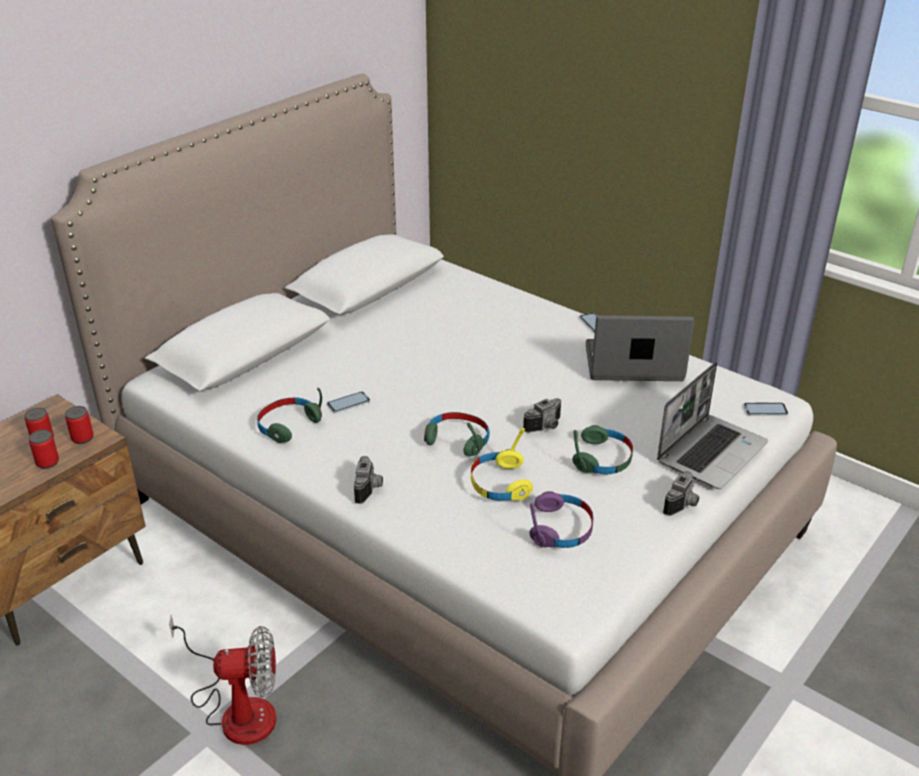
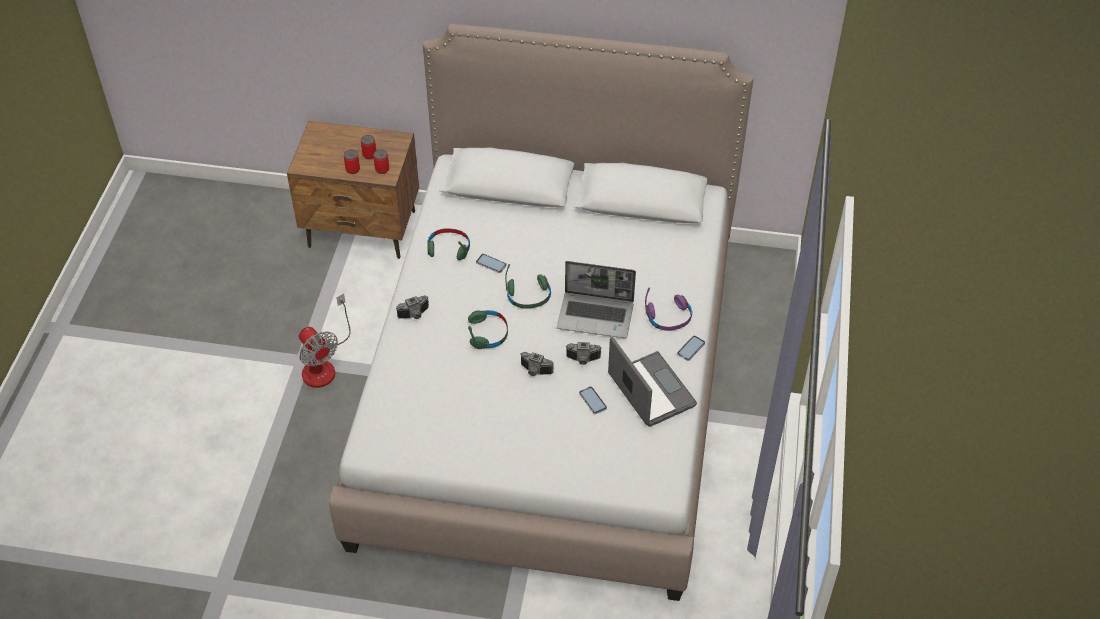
camera: 60 degrees right, 15 degrees up
(500, 484) = (456, 372): yellow headphones -> none
(561, 529) = (432, 418): purple headphones -> purple headphones (669, 318)
(603, 459) = (520, 414): green headphones -> green headphones (529, 296)
(683, 504) = (500, 471): camera -> camera (583, 360)
(711, 452) = (568, 469): laptop -> laptop (596, 315)
(765, 410) = (645, 486): phone -> phone (592, 400)

